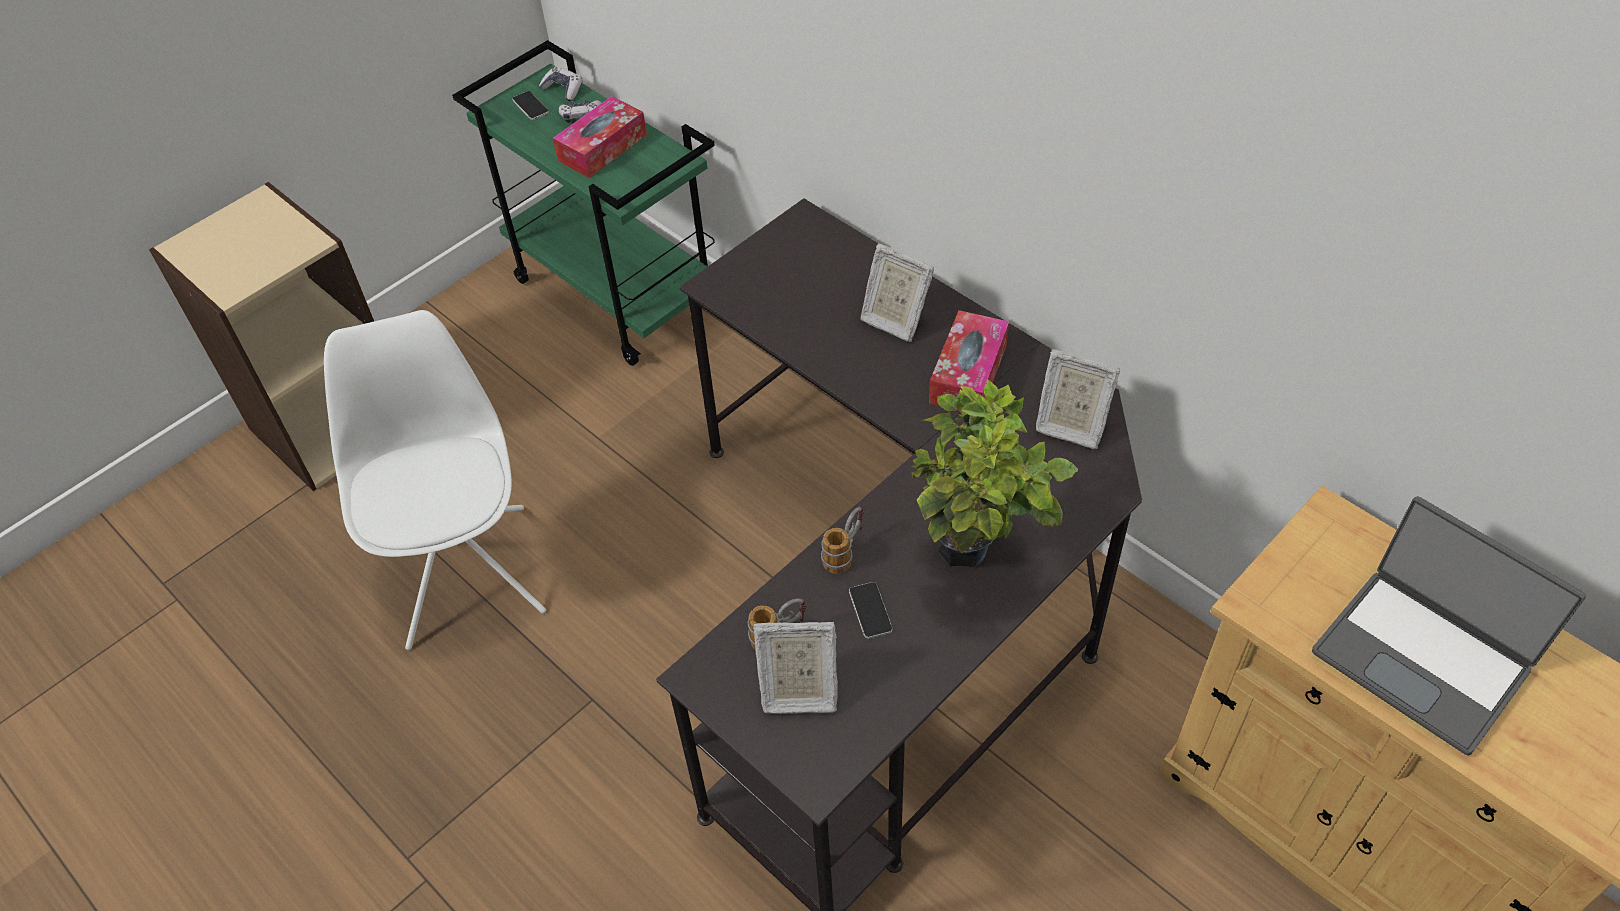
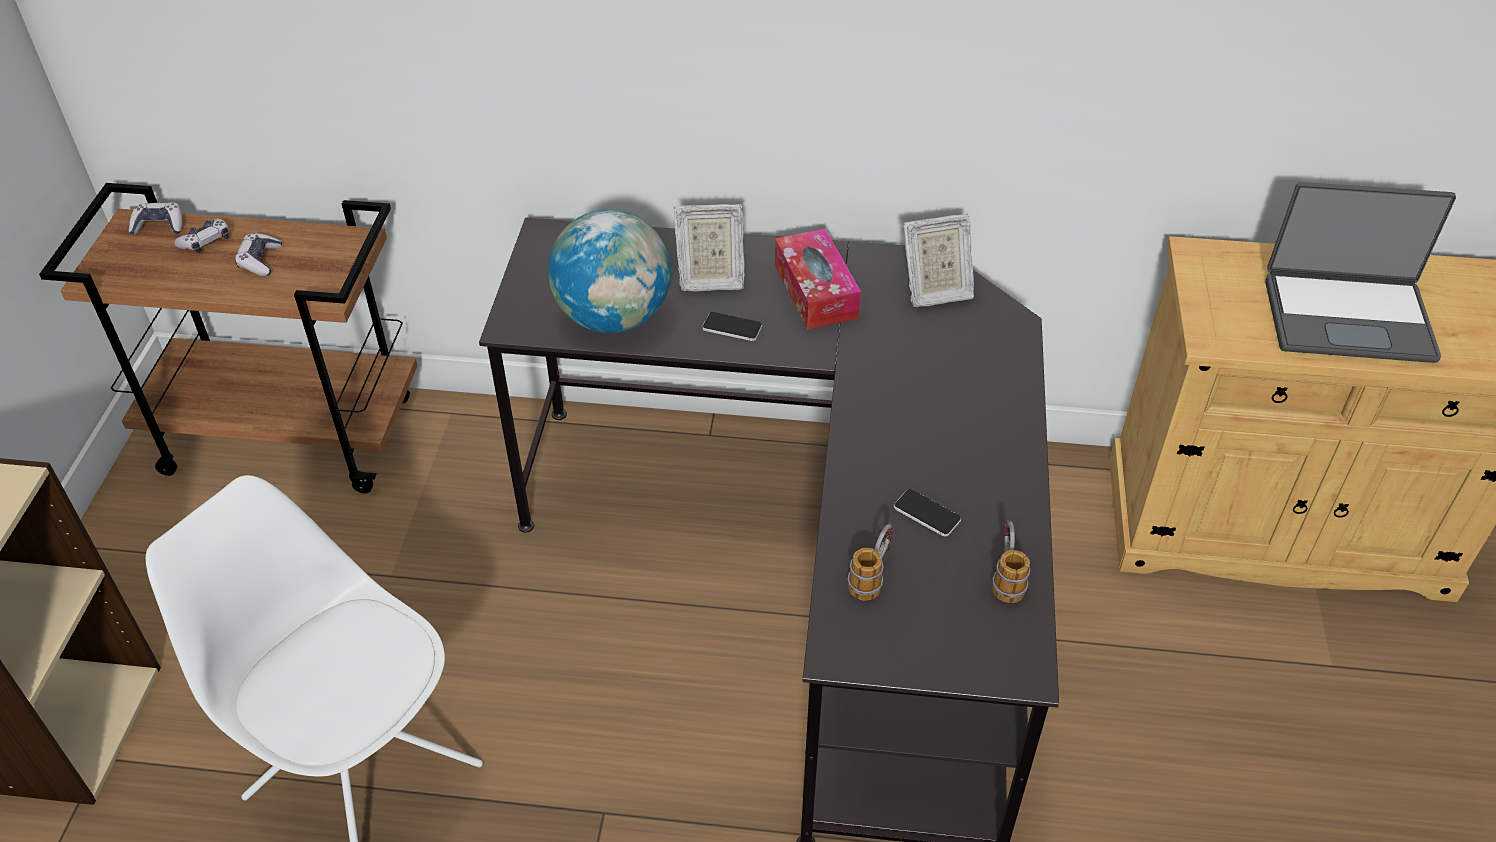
camera: 40 degrees left, 5 degrees down
(530, 106) = (135, 255): phone -> phone (732, 327)
(602, 148) = (260, 260): tissue box -> game controller
(618, 293) = (291, 434): green cart -> brown cart
(791, 316) = (614, 317): none -> globe
(798, 691) = (934, 611): picture frame -> none
(845, 552) = (859, 480): mug -> mug (1006, 577)
(975, 557) = (966, 426): potted plant -> none

